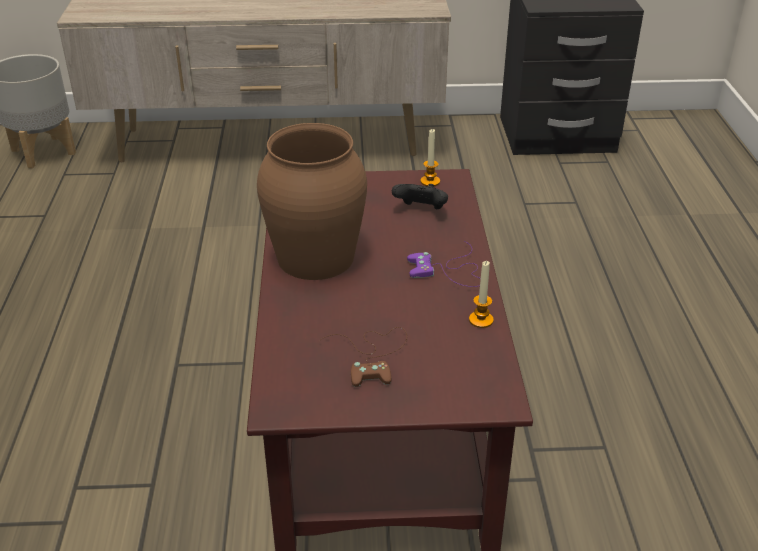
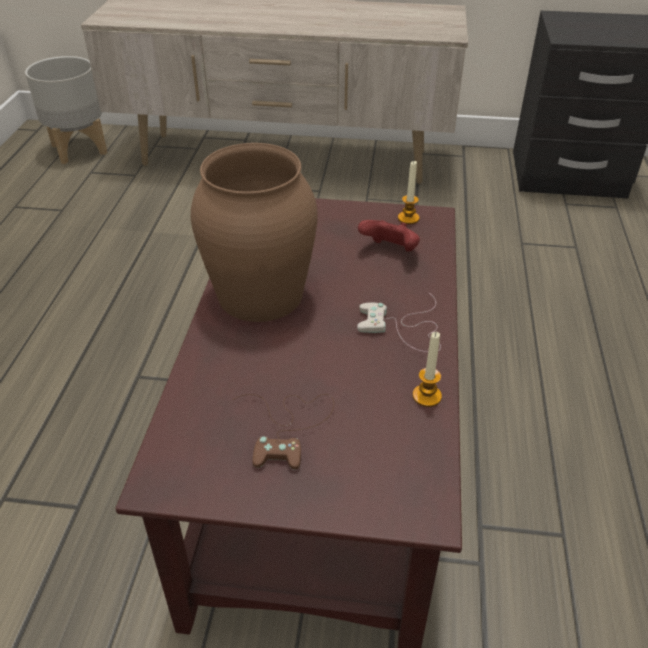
camera: 10 degrees right, 5 degrees up
(421, 210) = (390, 251): black game controller -> red game controller
(449, 271) = (404, 328): purple game controller -> white game controller

